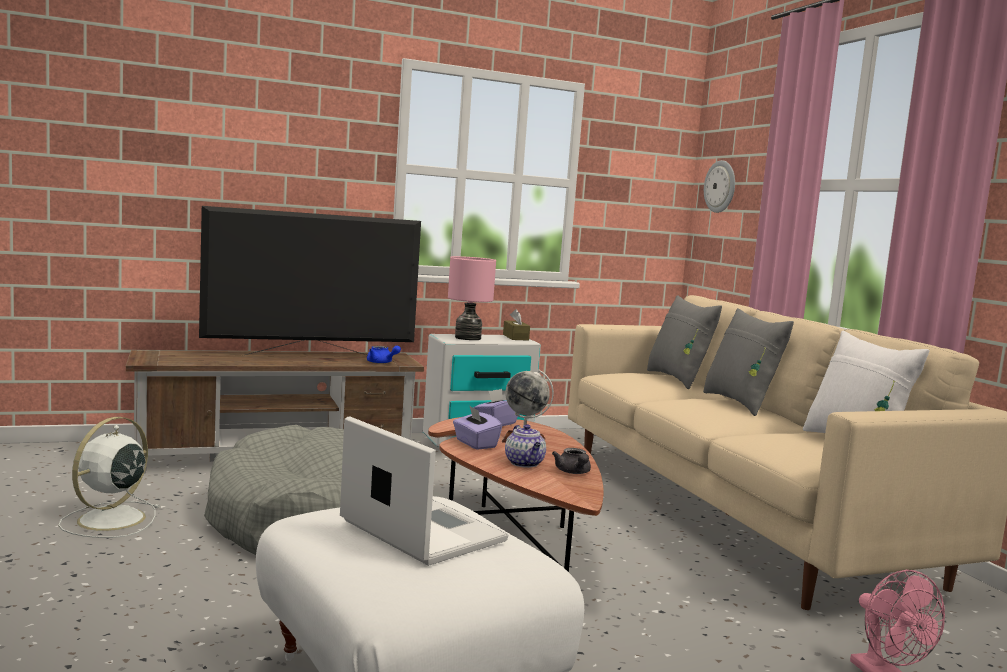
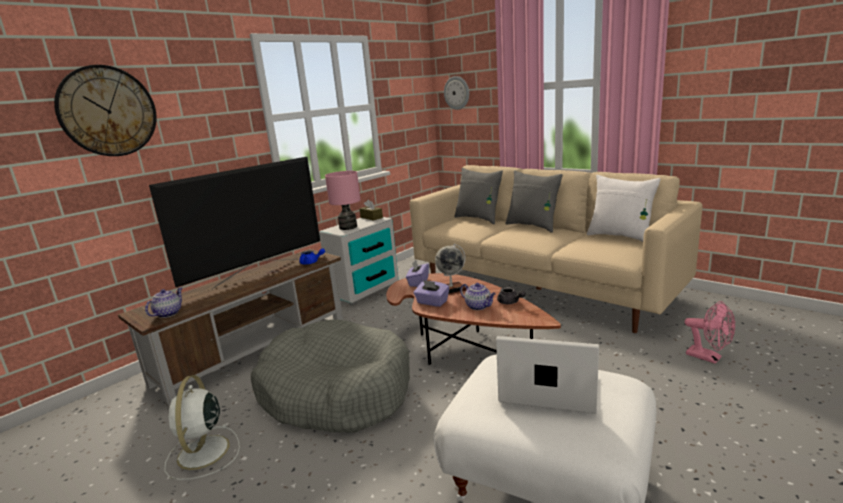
camera: 25 degrees left, 10 degrees up
(171, 360) = (168, 313): none -> teapot
(200, 121) = (107, 111): none -> wall clock

